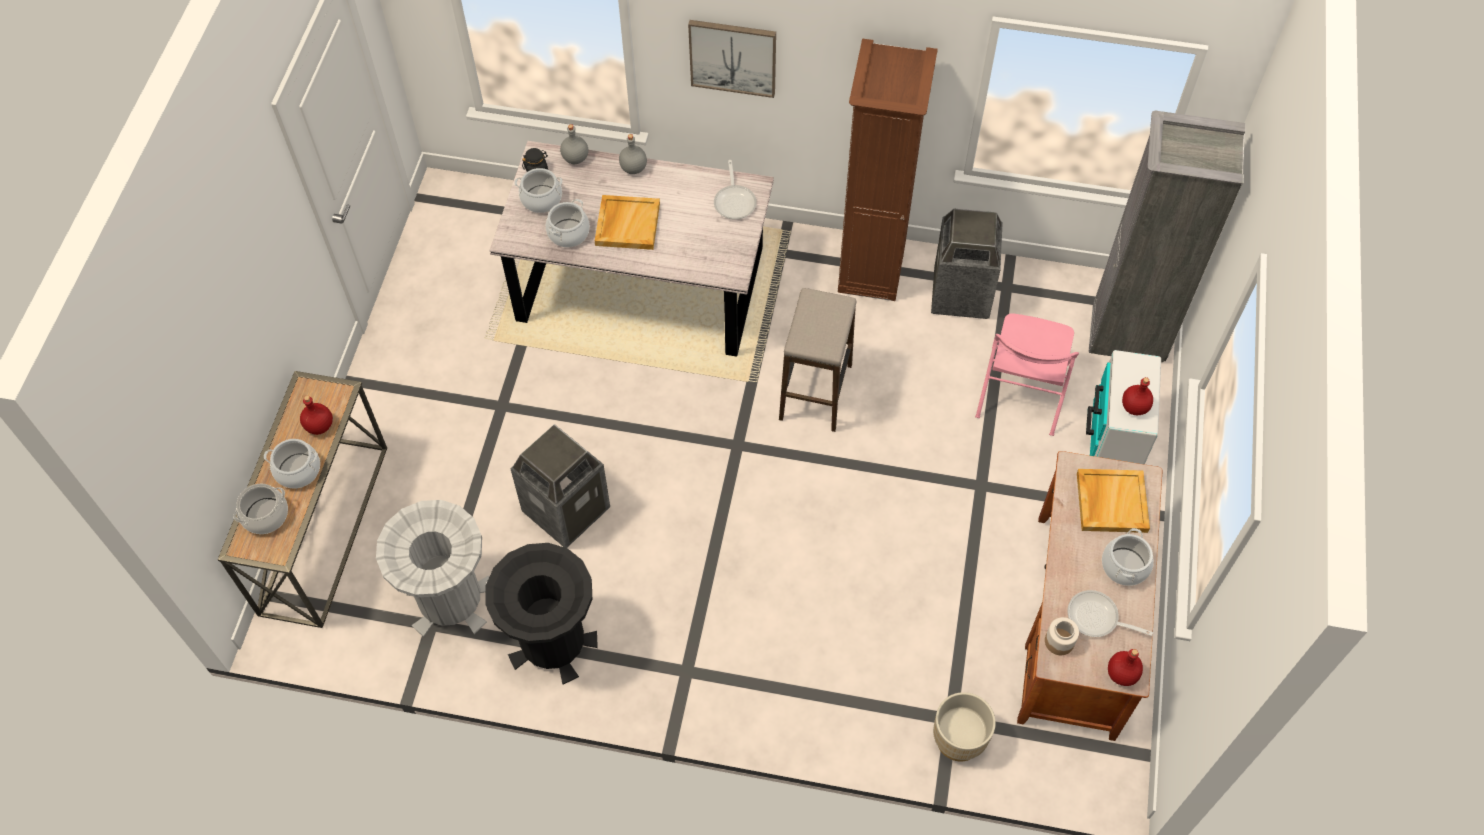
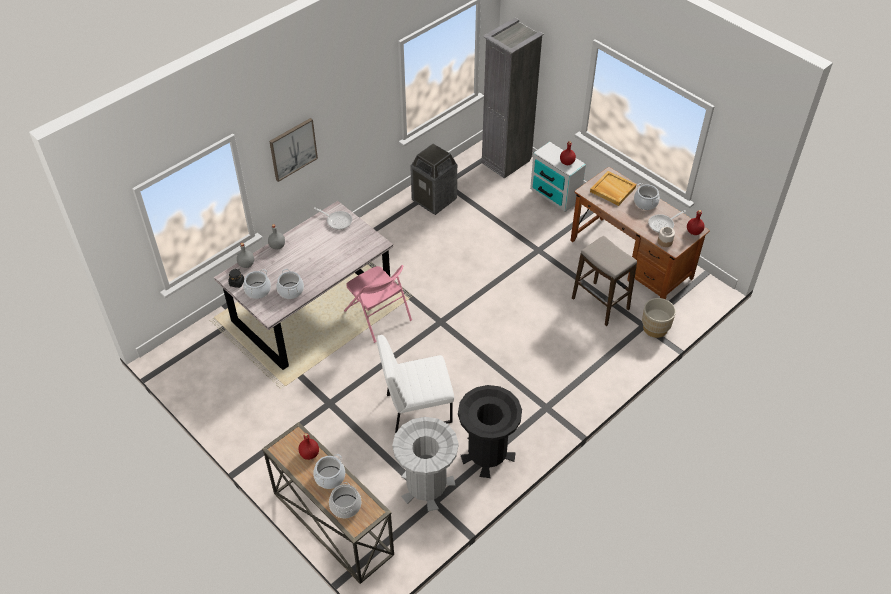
camera: 55 degrees left, 10 degrees down
(566, 510) = (416, 408): trash can -> white chair
(627, 224) = (309, 266): beige tray -> none
(815, 392) = (438, 278): stool -> stool (600, 304)
(872, 269) = (390, 221): brown cabinet -> none
(1021, 390) = (503, 210): pink chair -> pink chair (377, 316)

